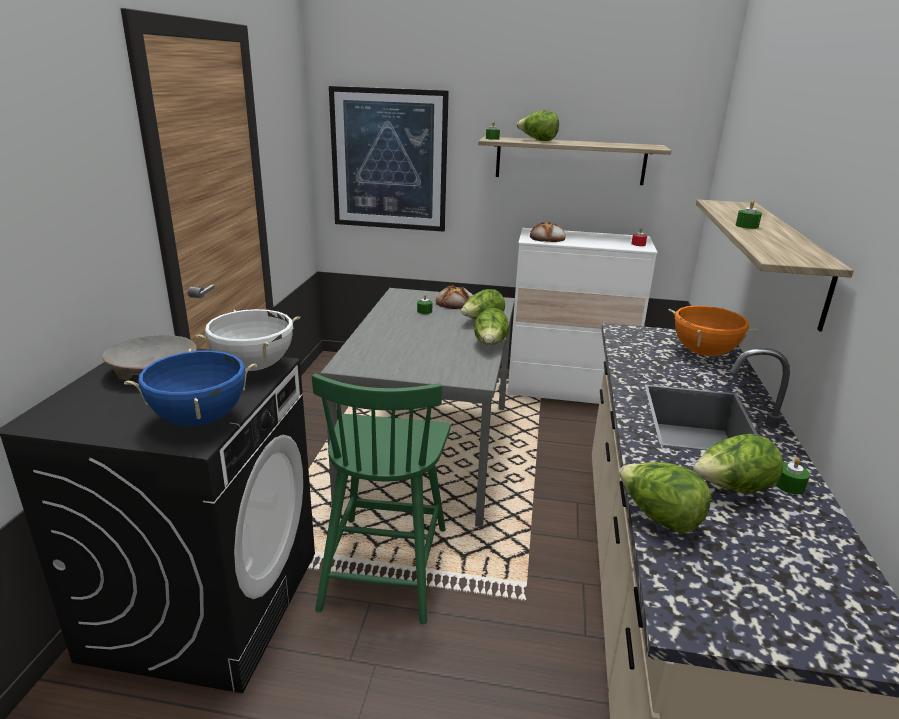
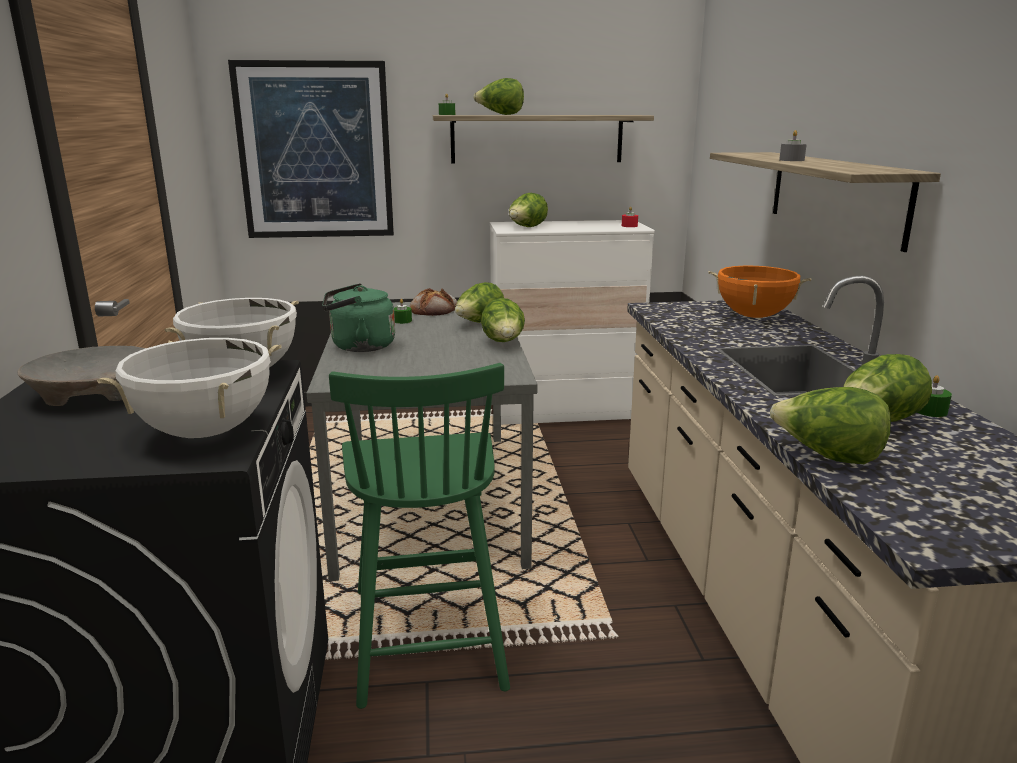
camera: 15 degrees left, 5 degrees down
(200, 419) = (205, 432): blue cooking pot -> white cooking pot
(379, 333) = (359, 346): none -> green kettle
(548, 238) = (527, 228): bread -> lettuce
(747, 226) = (791, 160): green candle -> grey candle

